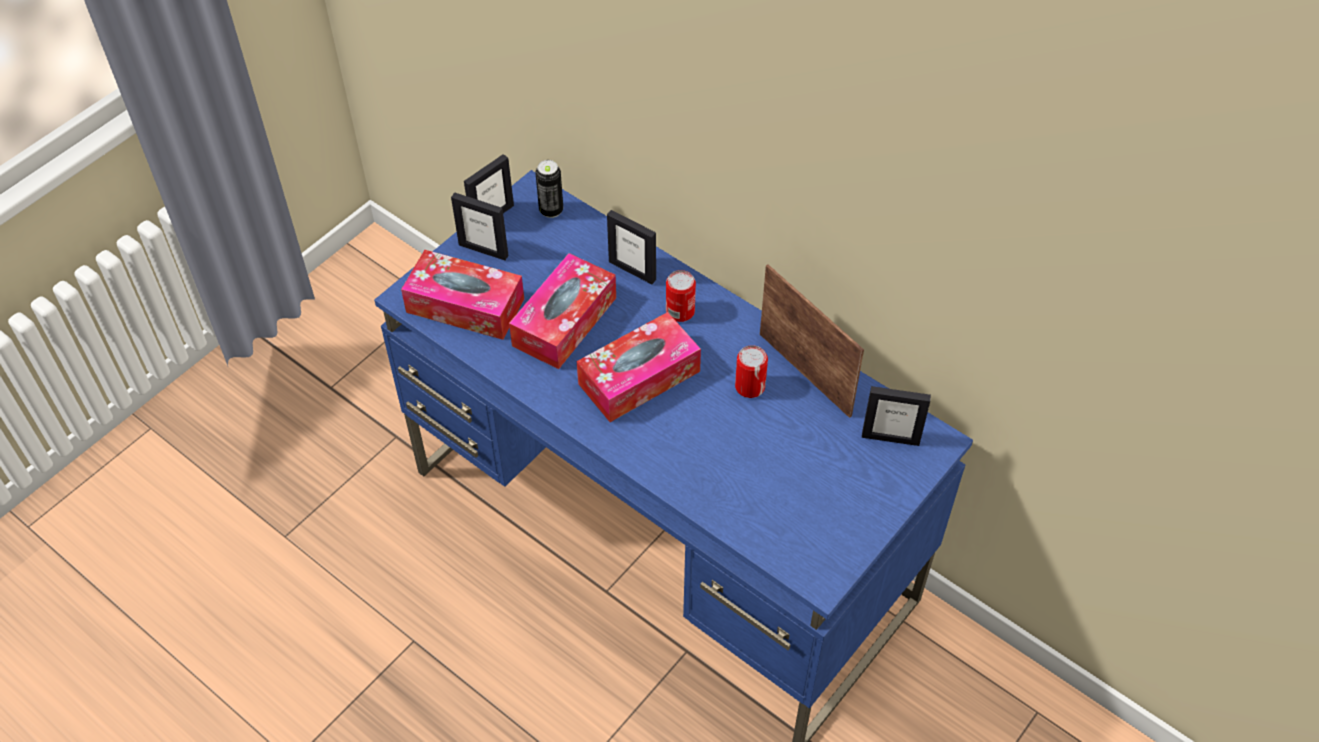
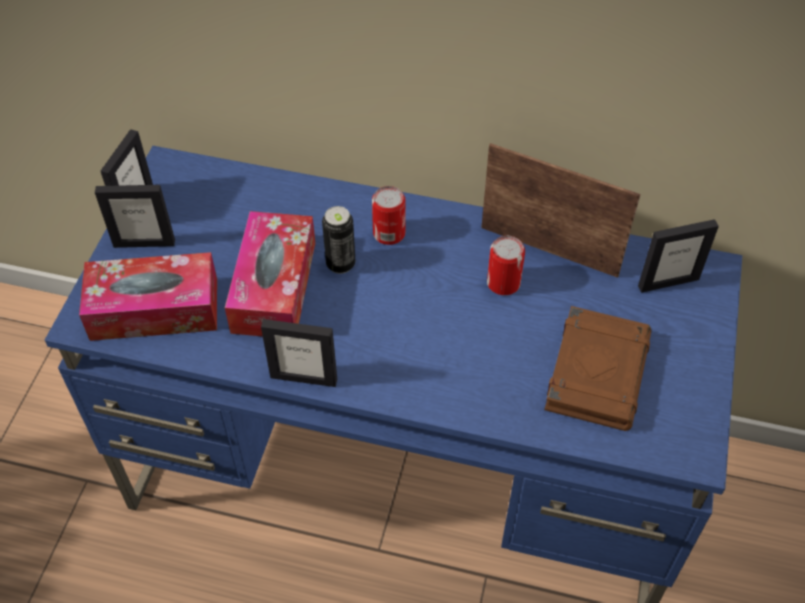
camera: 25 degrees left, 0 degrees up
(551, 210) = (196, 178): can -> can (340, 264)
(632, 270) = (316, 209): picture frame -> picture frame (304, 378)
(639, 377) = (386, 316): tissue box -> none
(782, 485) = (596, 371): none -> brown book

